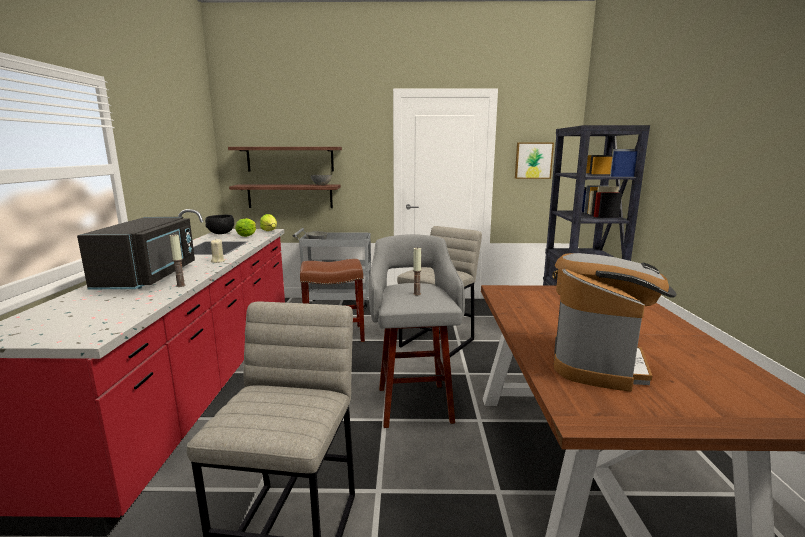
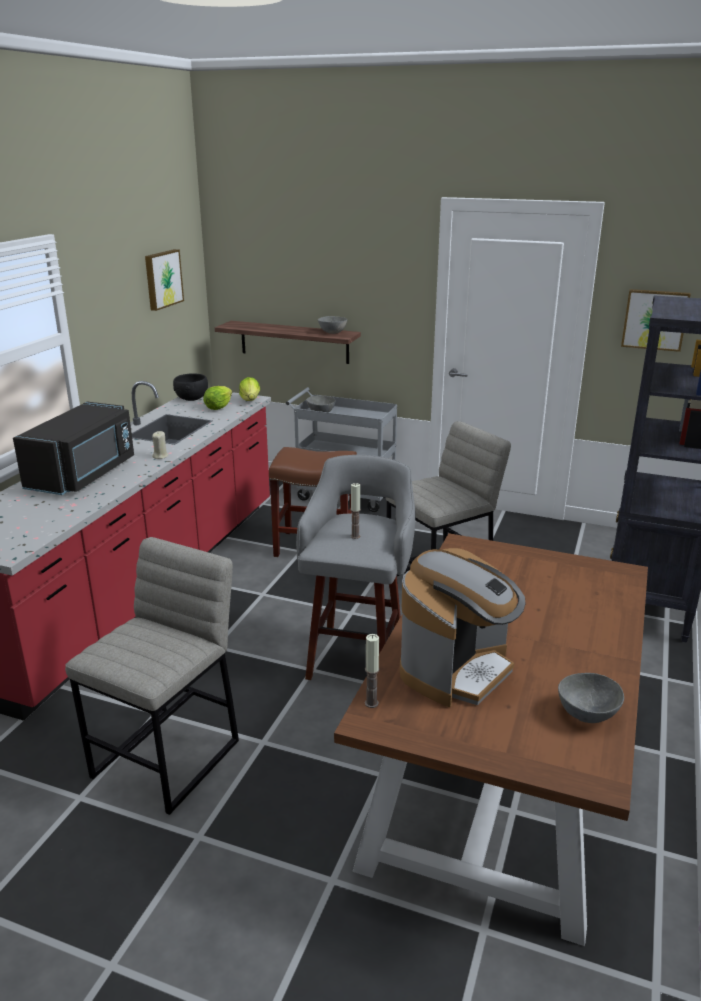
camera: 20 degrees right, 10 degrees up
(181, 285) = (106, 493): candle -> candle (371, 703)
(188, 145) = (162, 279): none -> picture
(290, 159) = (296, 291): shelf -> none
(733, 374) = (589, 714): none -> grey bowl

